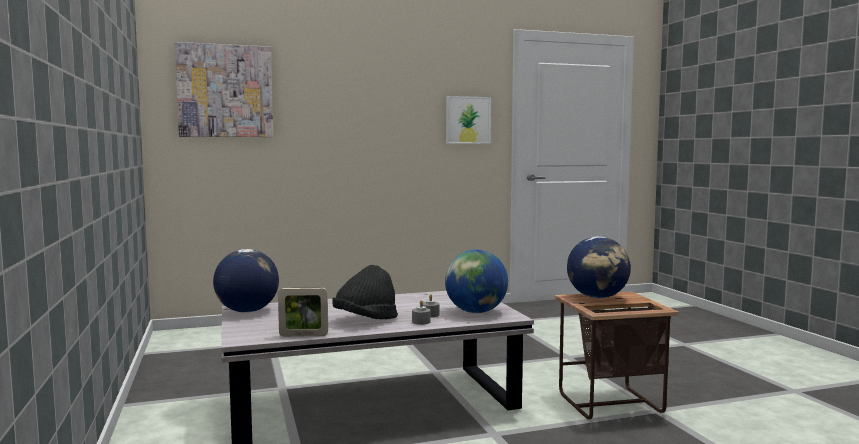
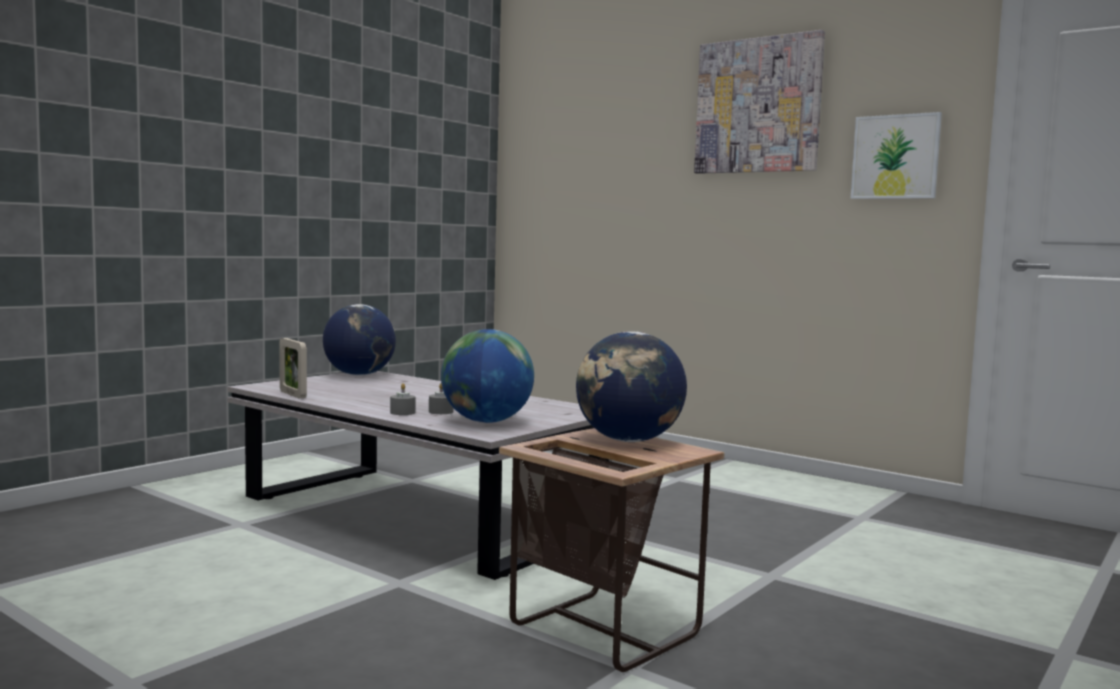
camera: 55 degrees right, 0 degrees up
(225, 91) = (569, 136): picture -> picture (758, 106)
(365, 320) = (379, 400): black hat -> none

